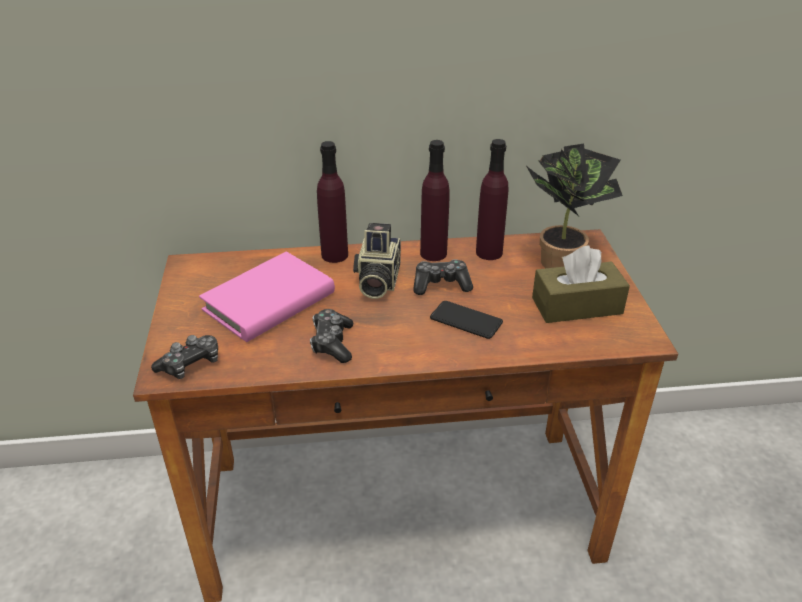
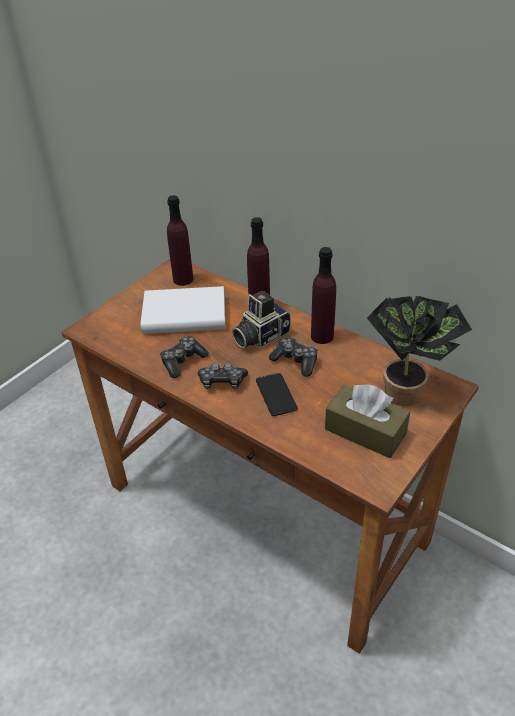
camera: 45 degrees right, 5 degrees up
(190, 364) = (102, 331): game controller -> game controller (222, 382)
(269, 302) = (184, 315): pink book -> white book
(489, 252) = (361, 356): purple bottle -> purple bottle (183, 279)

